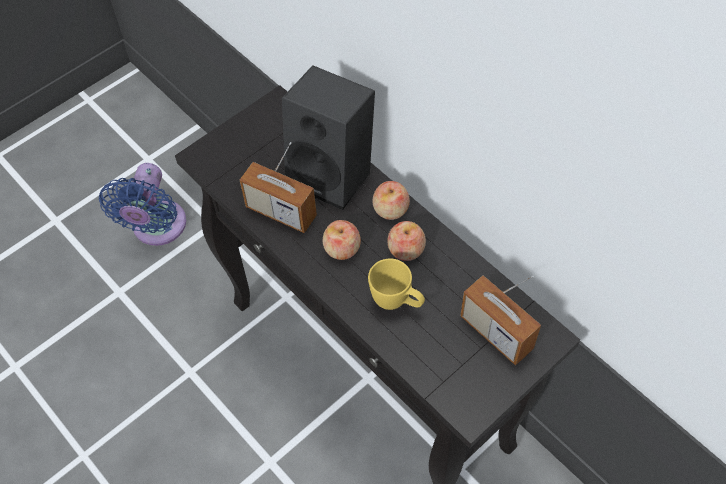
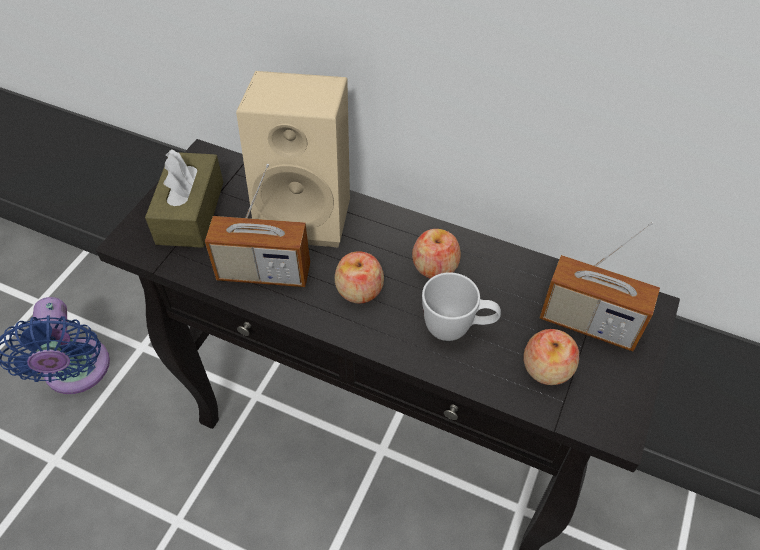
camera: 25 degrees left, 5 degrees down
(250, 147) = (190, 212): none -> brown tissue box
(334, 175) = (308, 213): black speaker -> beige speaker
(390, 209) = (393, 229): apple -> apple (547, 368)
(397, 302) = (457, 329): yellow mug -> white mug

